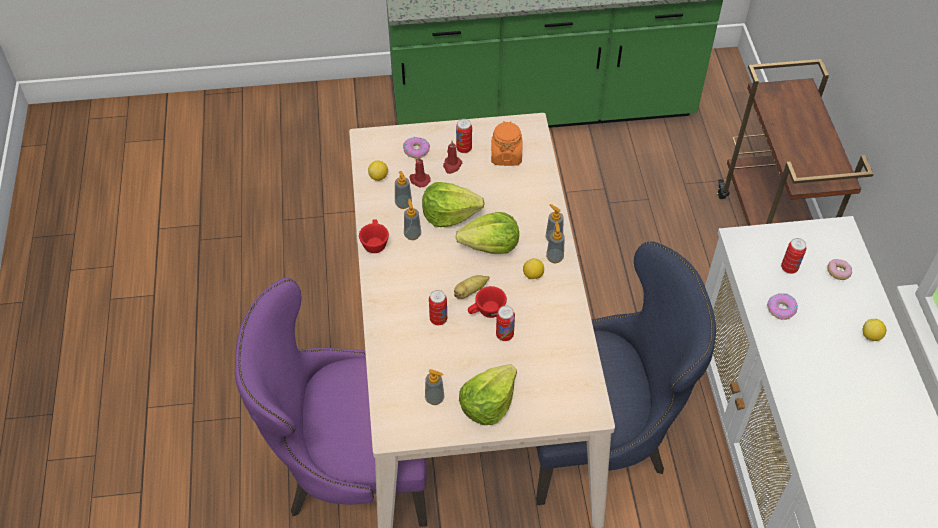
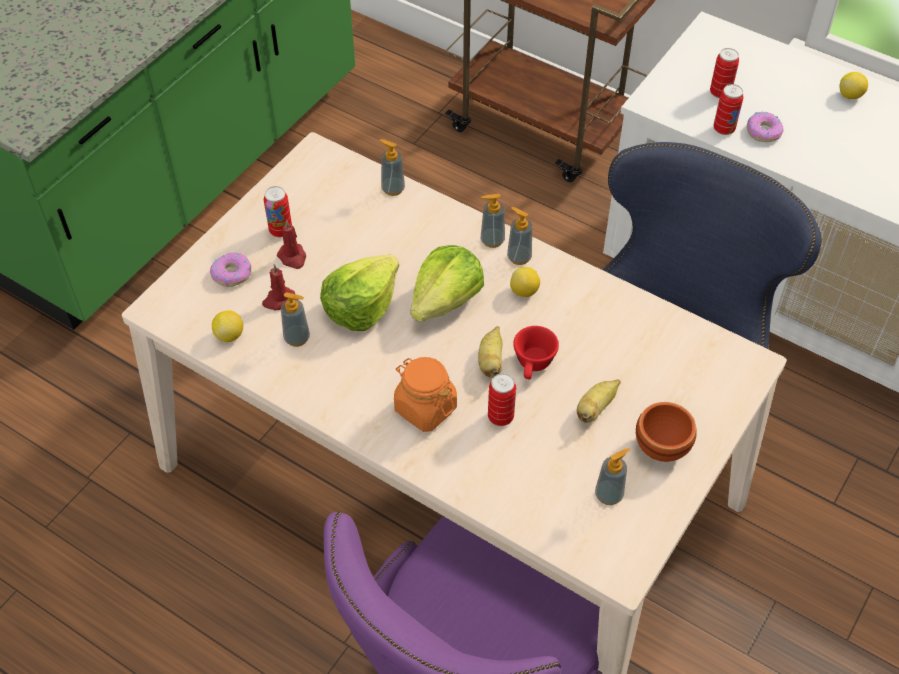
camera: 50 degrees left, 0 degrees up
(374, 242) = (324, 404): red cup -> none
(412, 234) = (352, 360): soap dispenser -> soap dispenser (393, 189)
(485, 357) = (595, 408): none -> banana
(487, 403) = (660, 448): lettuce -> brown bowl
(504, 335) = (581, 370): can -> can (724, 129)
(506, 155) = (334, 202): orange jar -> orange jar (425, 408)
(838, 272) = (757, 65): donut -> none

